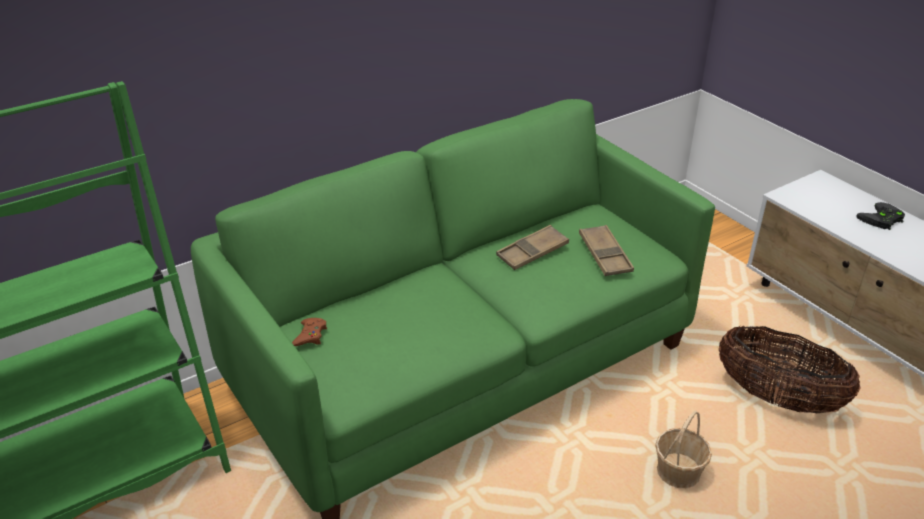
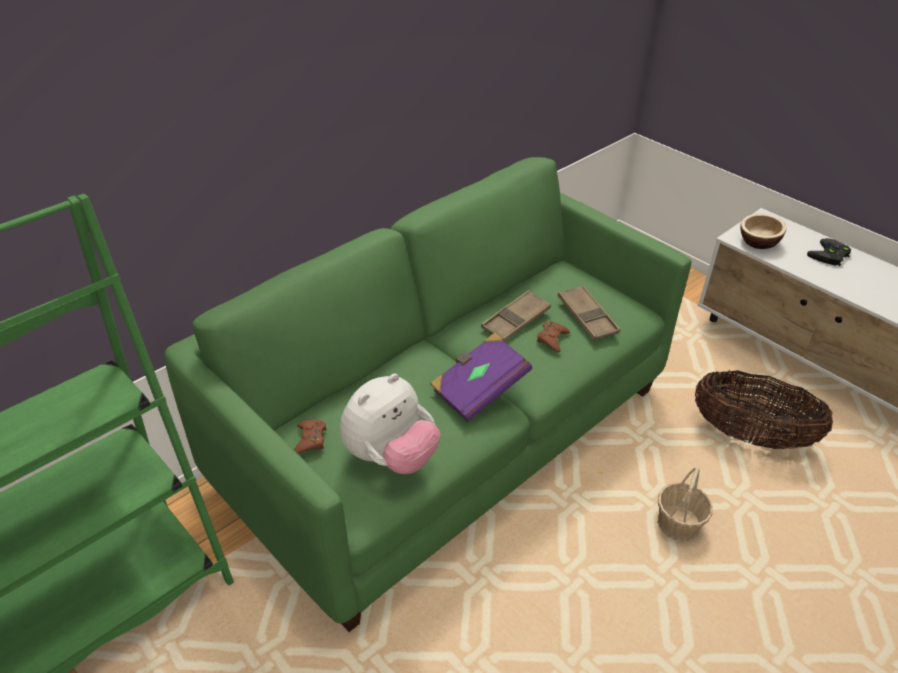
camera: 10 degrees left, 5 degrees up
(380, 357) = (391, 457): none -> plush toy
(480, 308) = (479, 389): none -> purple book
(564, 271) = (552, 339): none -> brown game controller
(807, 201) = (758, 241): none -> bowl

